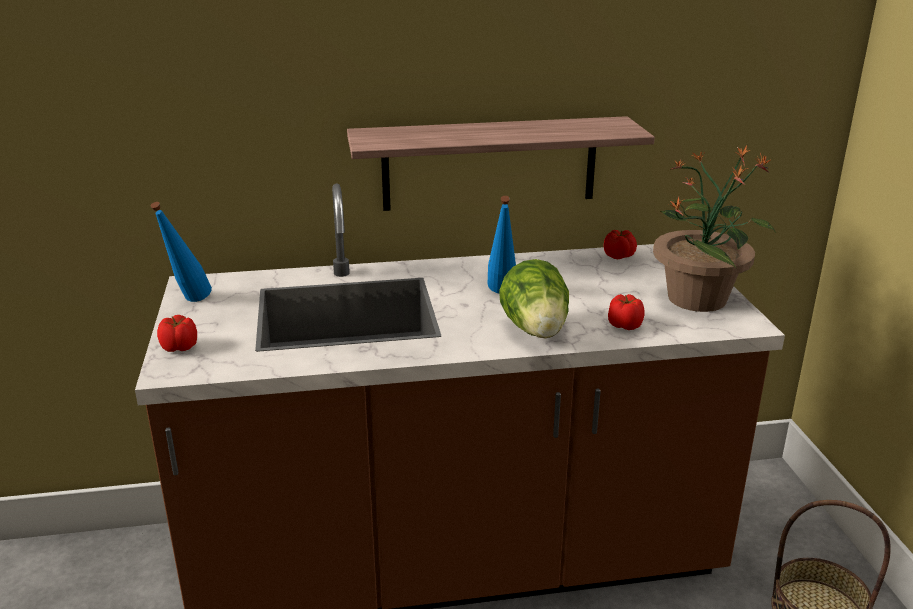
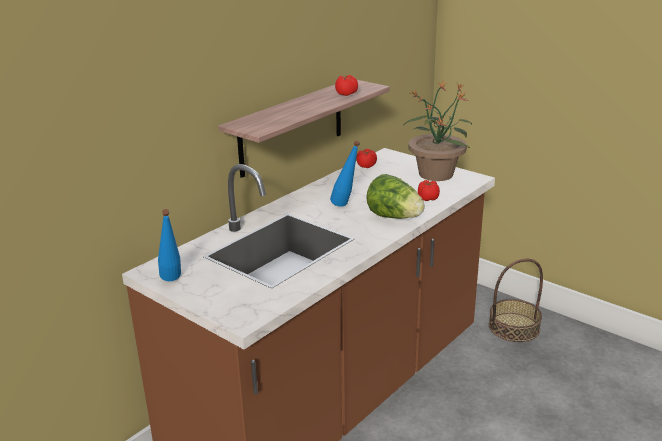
camera: 40 degrees left, 0 degrees up
(180, 348) = (223, 306): tomato -> tomato (346, 94)

